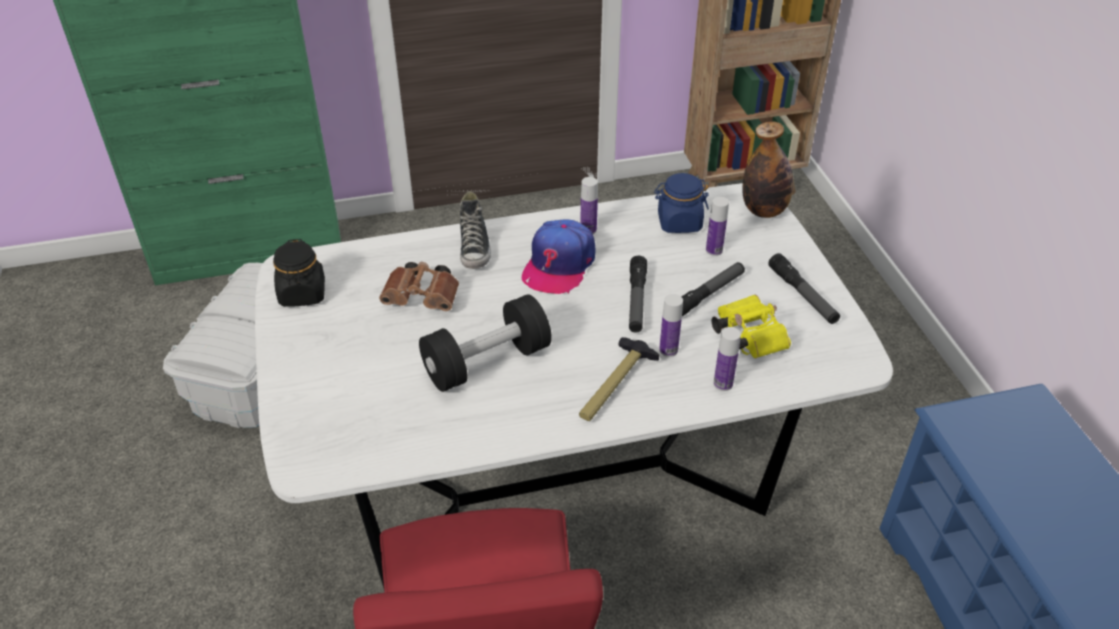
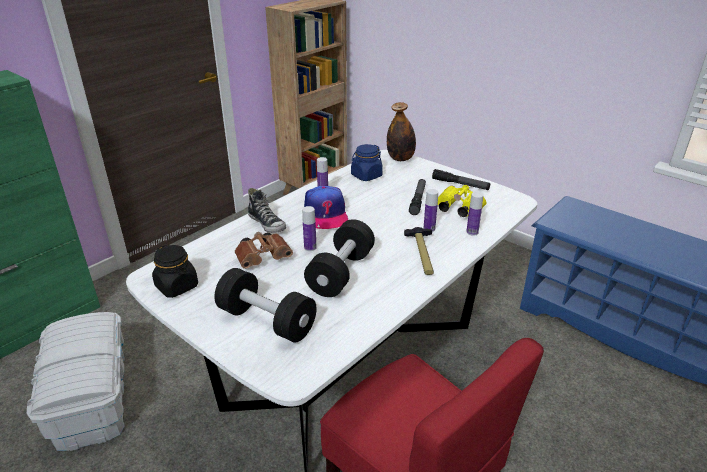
camera: 35 degrees left, 10 degrees down
(346, 385) = (267, 321): none -> black dumbbell
(636, 300) = (386, 214): flashlight -> none
(714, 250) = (397, 181): bottle -> bottle (310, 247)

